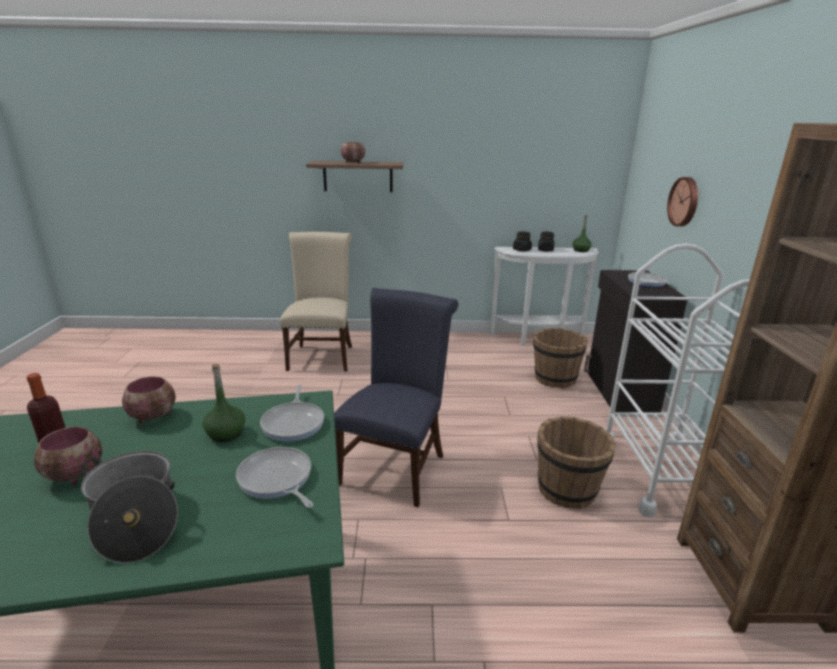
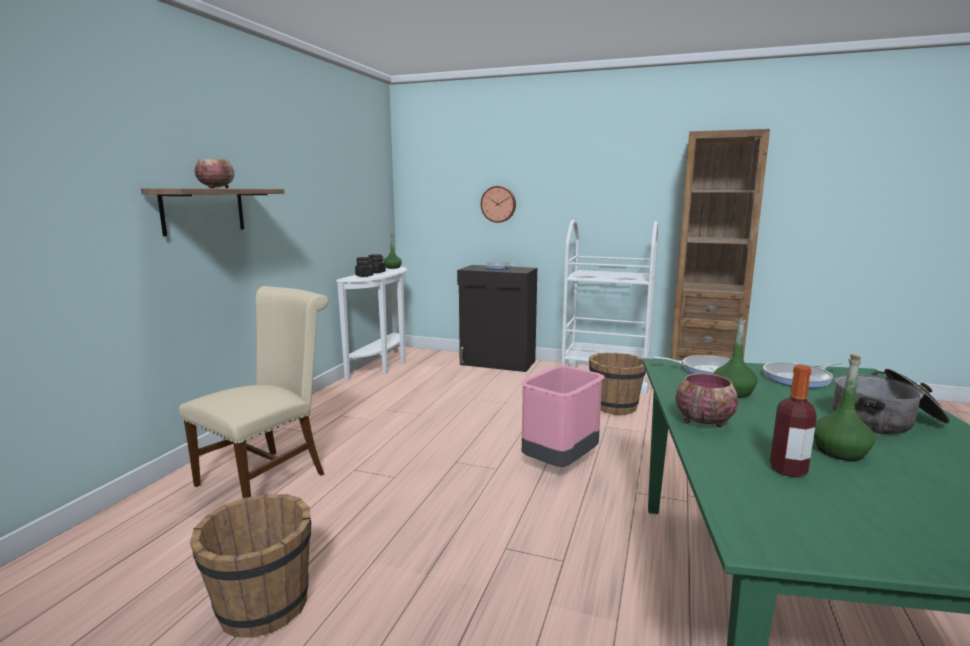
camera: 70 degrees left, 10 degrees down
(75, 475) = (840, 452): bowl -> green bottle
(322, 355) = (268, 476): beige chair -> beige chair turned 105 degrees clockwise
(396, 465) = (559, 463): blue chair -> pink trash can
(554, 379) = (459, 376): brown bucket -> brown bucket (262, 607)

